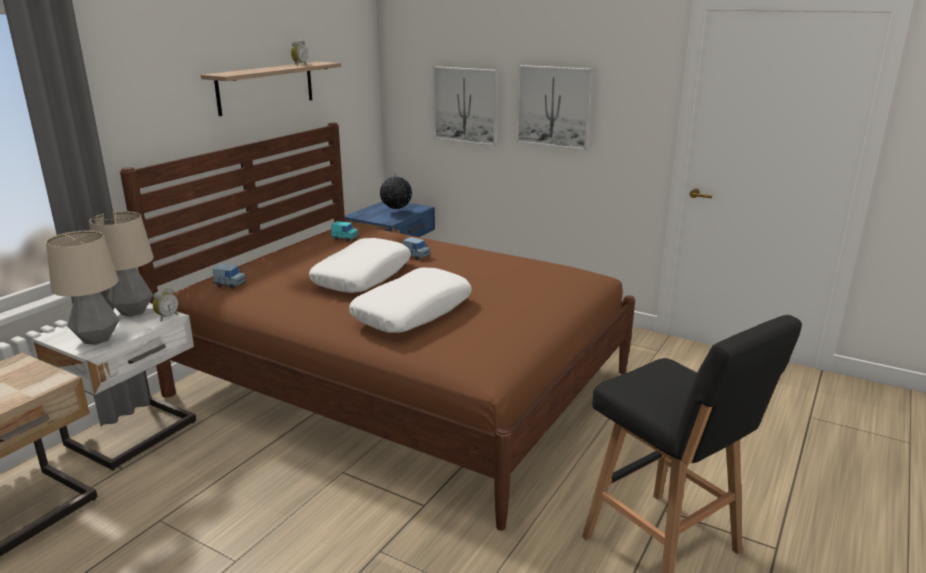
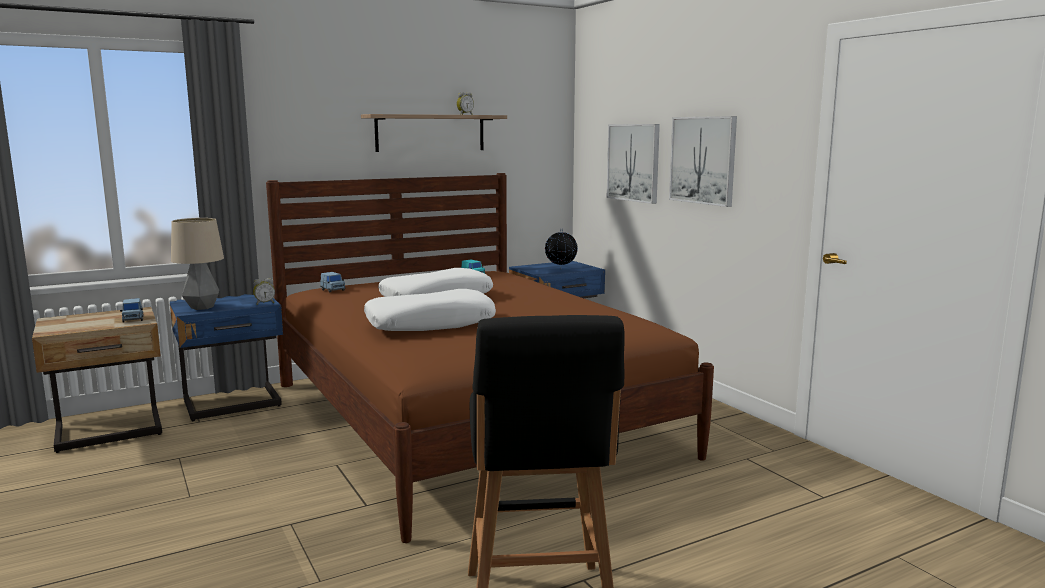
camera: 30 degrees right, 10 degrees down
(133, 312) = (250, 297): table lamp -> none
(135, 434) = (233, 404): white nightstand -> blue nightstand
(416, 256) = (508, 293): blue toy car -> blue toy car (133, 319)

